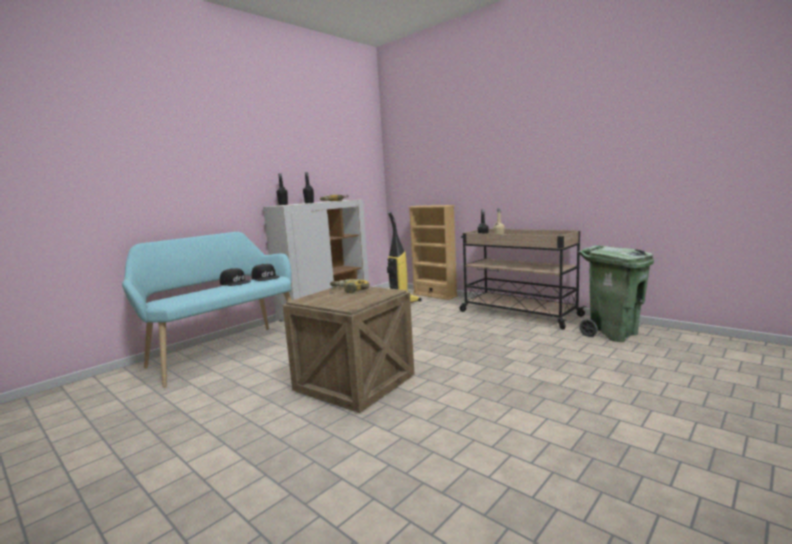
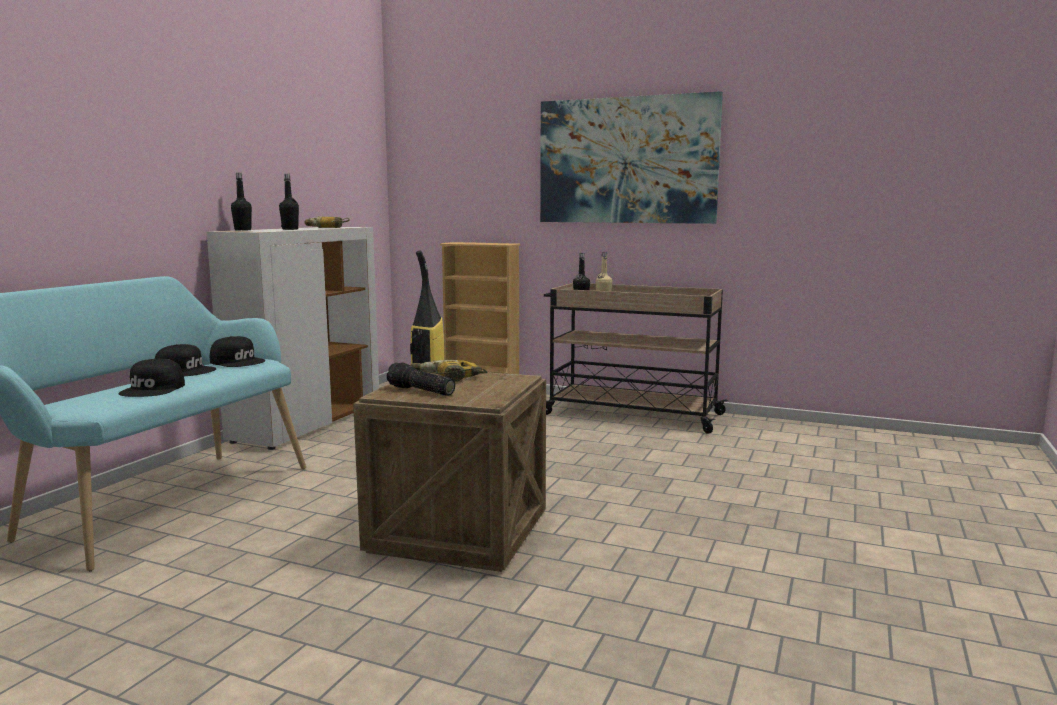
camera: 20 degrees left, 0 degrees up
(207, 293) = (153, 389): none -> black cap
(323, 298) = (420, 391): none -> flashlight
(516, 147) = (626, 161): none -> picture
(613, 334) = (776, 436): green trash can -> none

